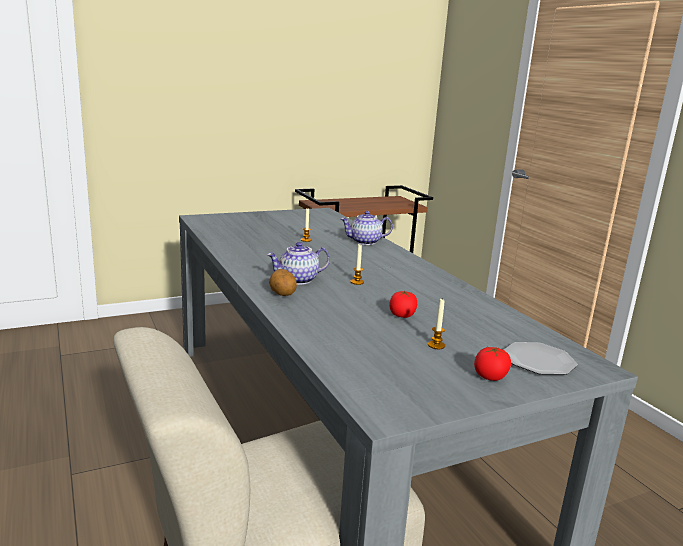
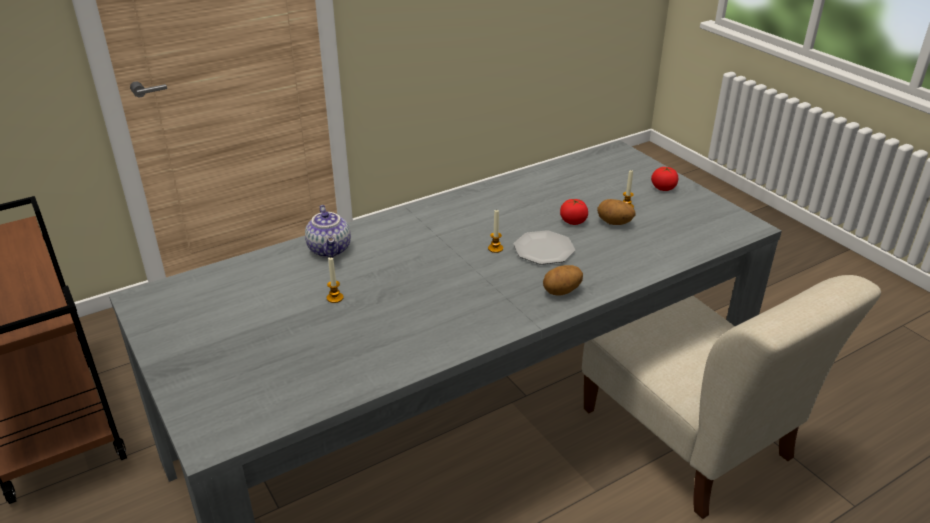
camera: 95 degrees left, 15 degrees up
(298, 280) = (510, 286): teapot -> none
(397, 333) = (614, 223): none -> potato
(539, 361) = (623, 169): plate -> plate (544, 249)

